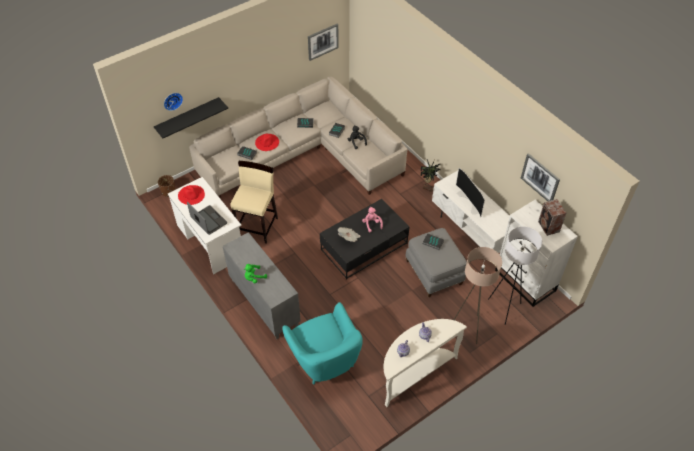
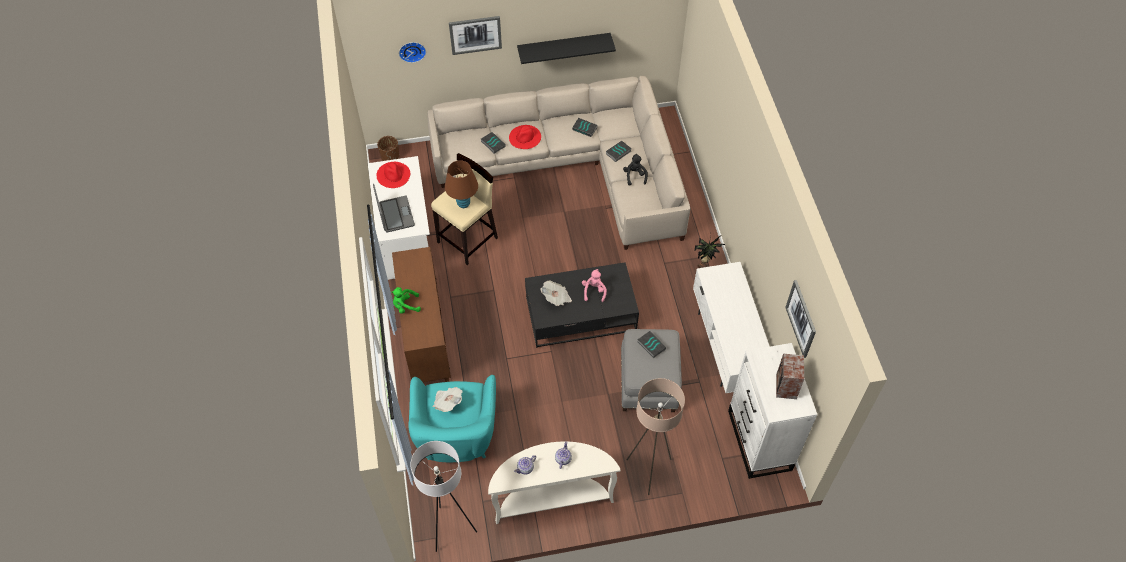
camera: 25 degrees right, 5 degrees up
(188, 117) = (431, 75): black shelf -> black shelf (564, 46)
(254, 196) = (463, 203): none -> brown table lamp
(263, 302) = (425, 337): grey cabinet -> brown cabinet
(315, 334) = (448, 402): none -> newspaper
(323, 41) = (641, 29): picture -> picture (475, 34)
(470, 201) = (729, 310): television -> none
(504, 308) = (710, 465): white floor lamp -> white floor lamp (450, 529)

